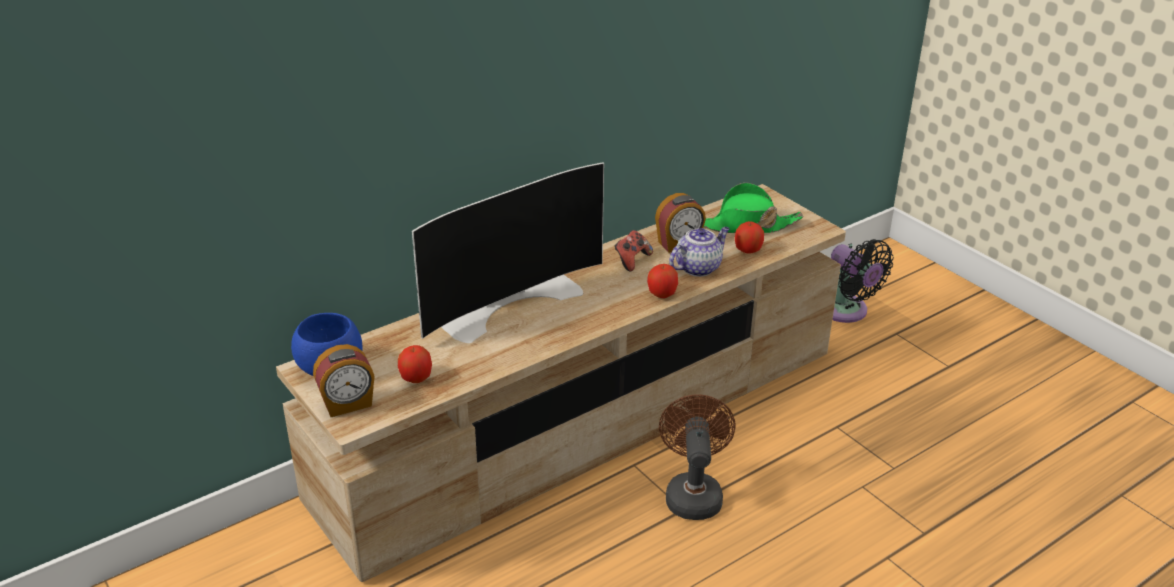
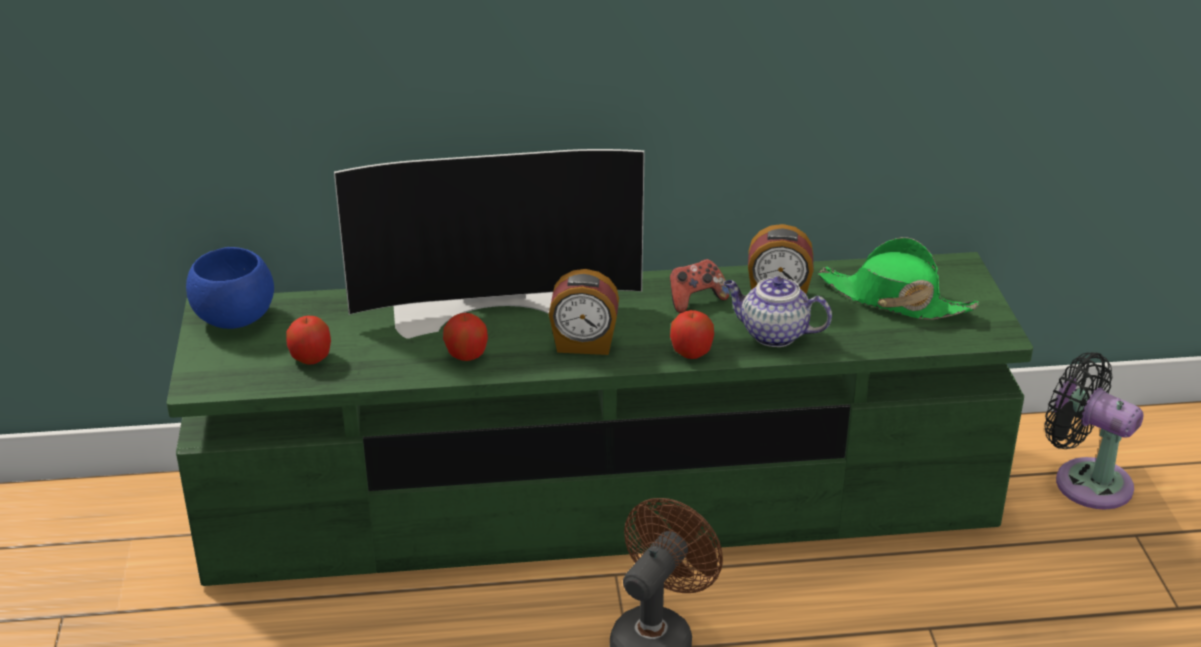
camera: 30 degrees right, 0 degrees up
(348, 404) = (214, 363): alarm clock -> alarm clock (584, 345)
(585, 424) = (600, 503): beige tv stand -> green tv stand
(698, 267) = (772, 334): teapot -> teapot turned 150 degrees counterclockwise
(747, 250) = (862, 332): apple -> apple (466, 355)
(846, 311) = (1085, 480): black fan -> black fan turned 135 degrees clockwise

